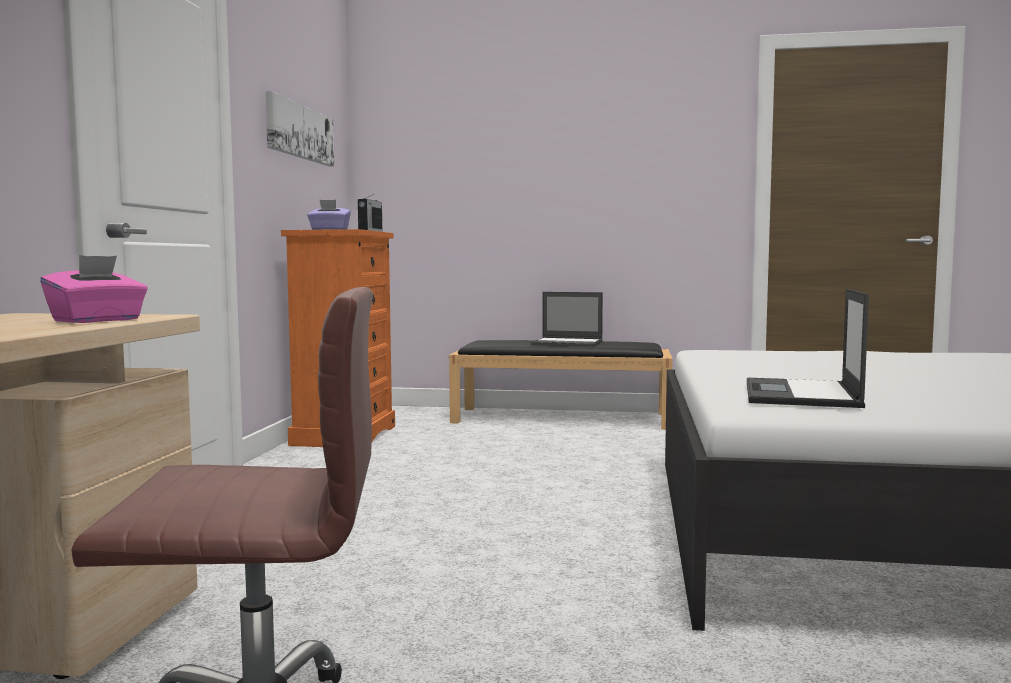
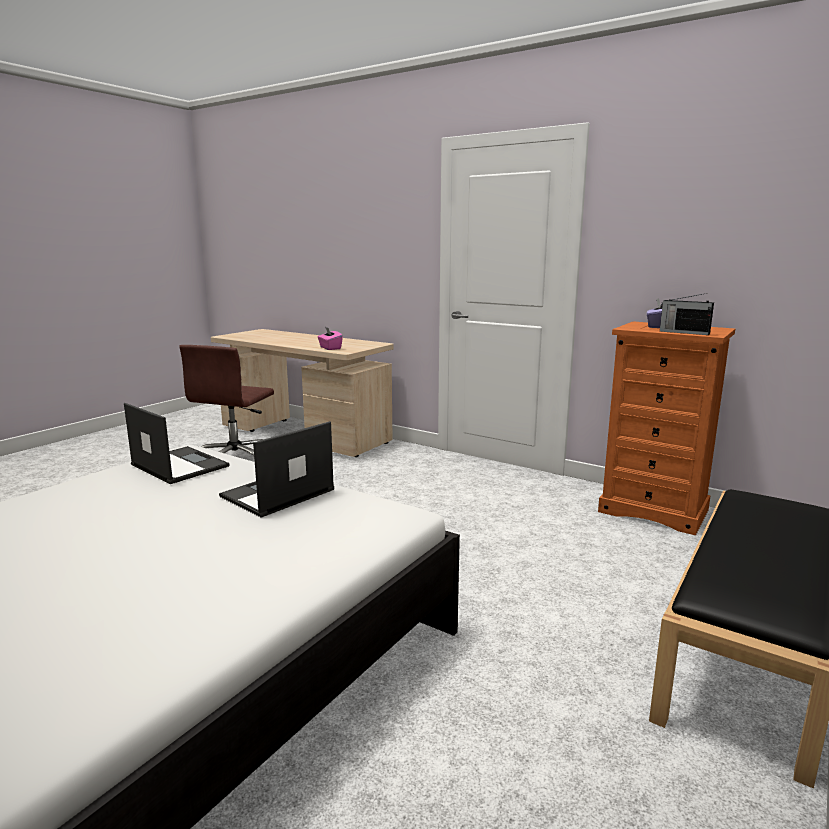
camera: 115 degrees right, 10 degrees up
(299, 132) = (717, 228): picture -> none
(568, 343) = (755, 546): laptop -> laptop (276, 494)

